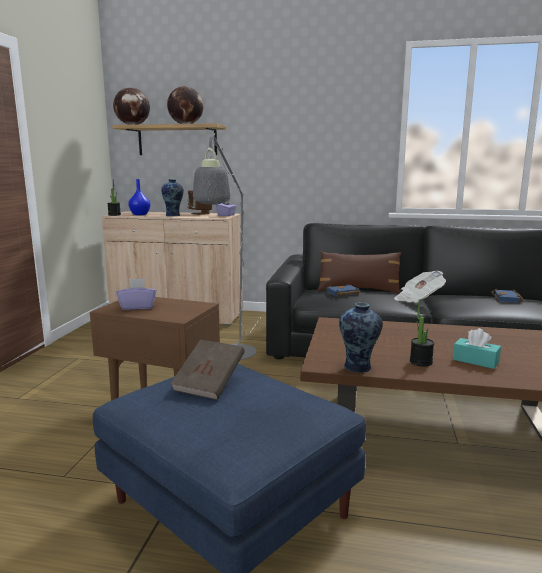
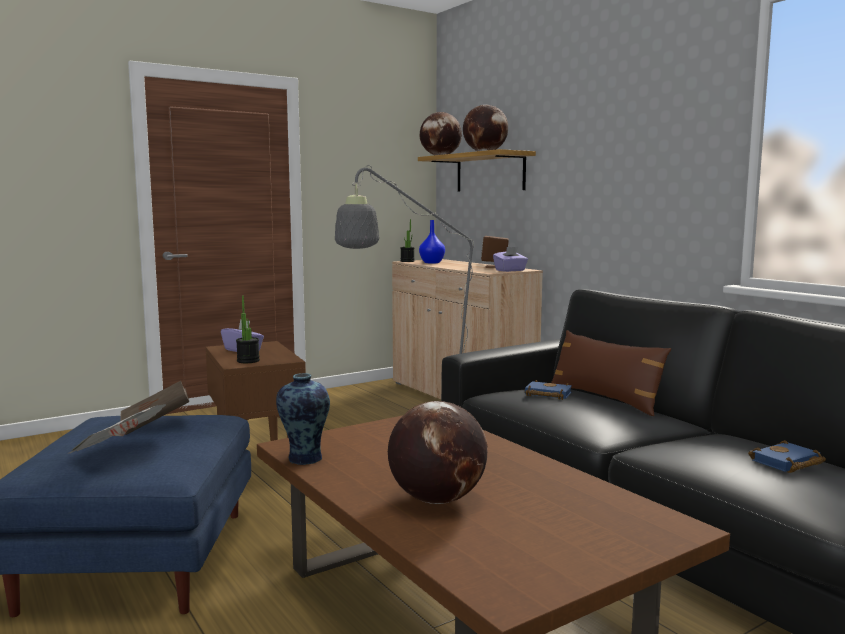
camera: 45 degrees right, 5 degrees down
(173, 215) = (455, 266): vase -> none
(418, 299) = (631, 425): newspaper -> newspaper (119, 452)
(421, 362) = (375, 477): potted plant -> potted plant (248, 361)
(475, 361) = (436, 499): turquoise tissue box -> globe

